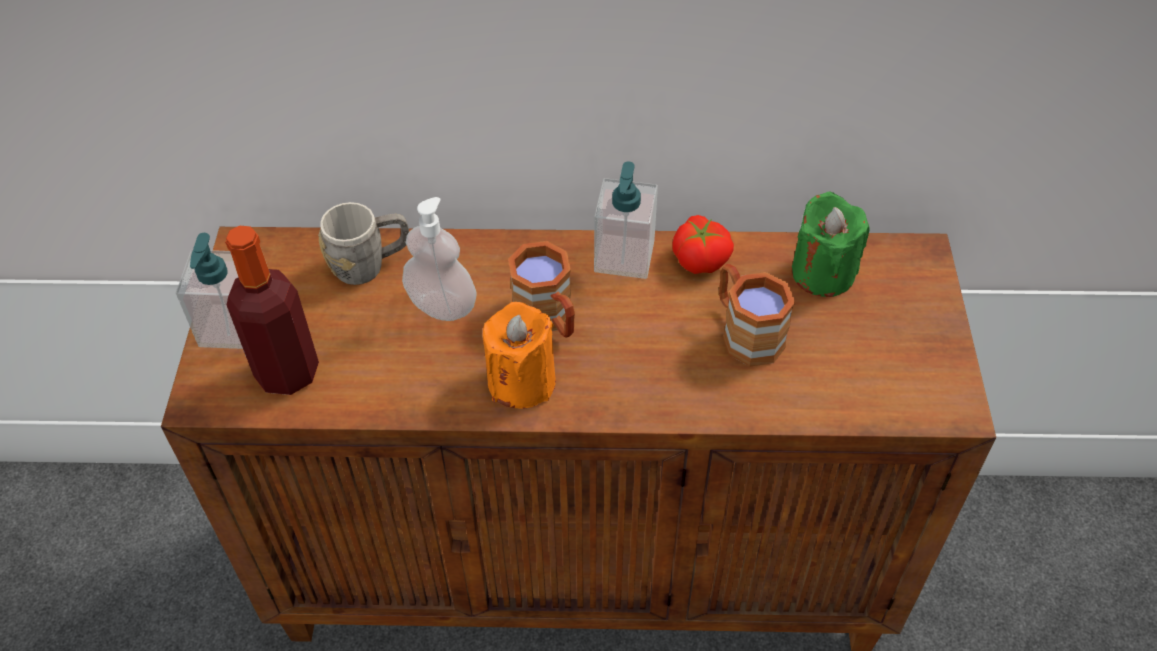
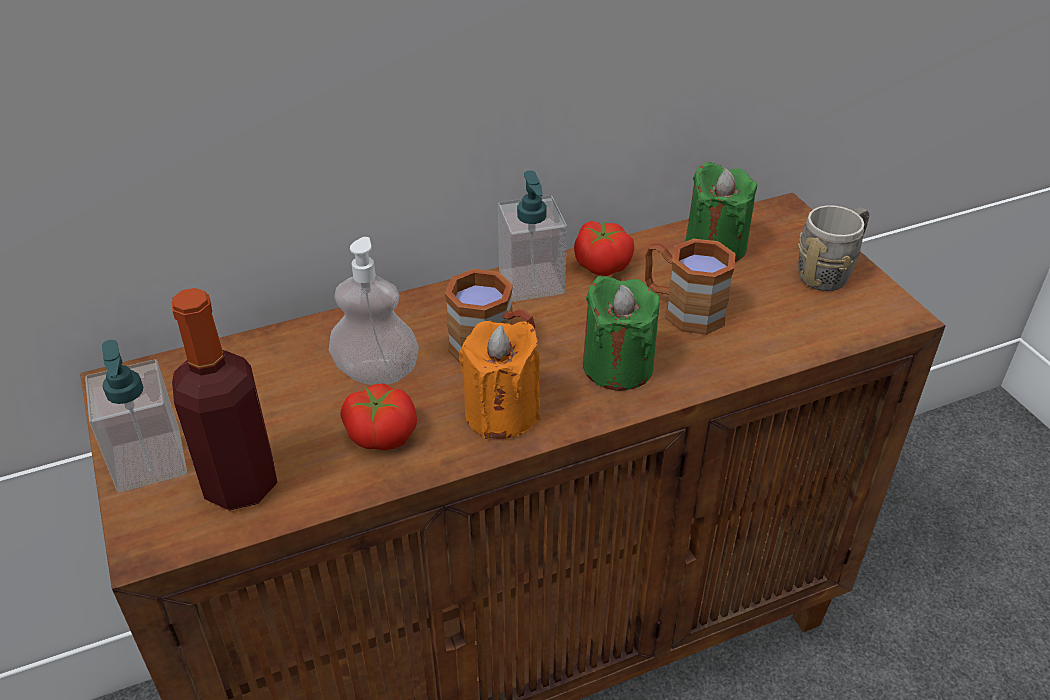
camera: 25 degrees left, 10 degrees down
(370, 265) = (277, 359): grey mug -> grey mug (829, 272)
(415, 365) = (381, 433): none -> tomato
(647, 371) = (617, 366): none -> green candle

